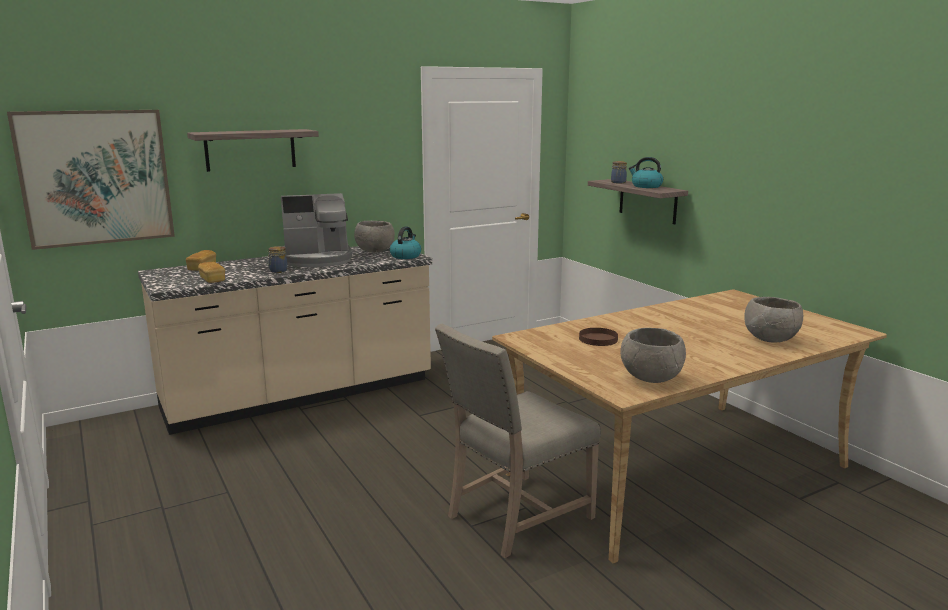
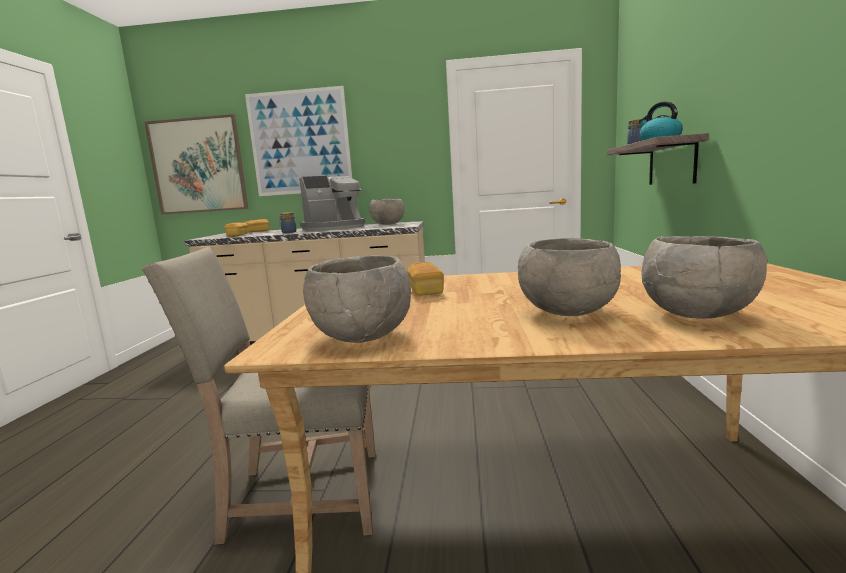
camera: 35 degrees right, 5 degrees down
(250, 150) = (300, 142): shelf -> picture
(317, 259) = (335, 228): coffee machine -> coffee machine turned 45 degrees counterclockwise
(405, 256) = (400, 226): kettle -> none
(598, 339) = (425, 291): brown plate -> bread
(715, 346) = (567, 313): none -> grey bowl

